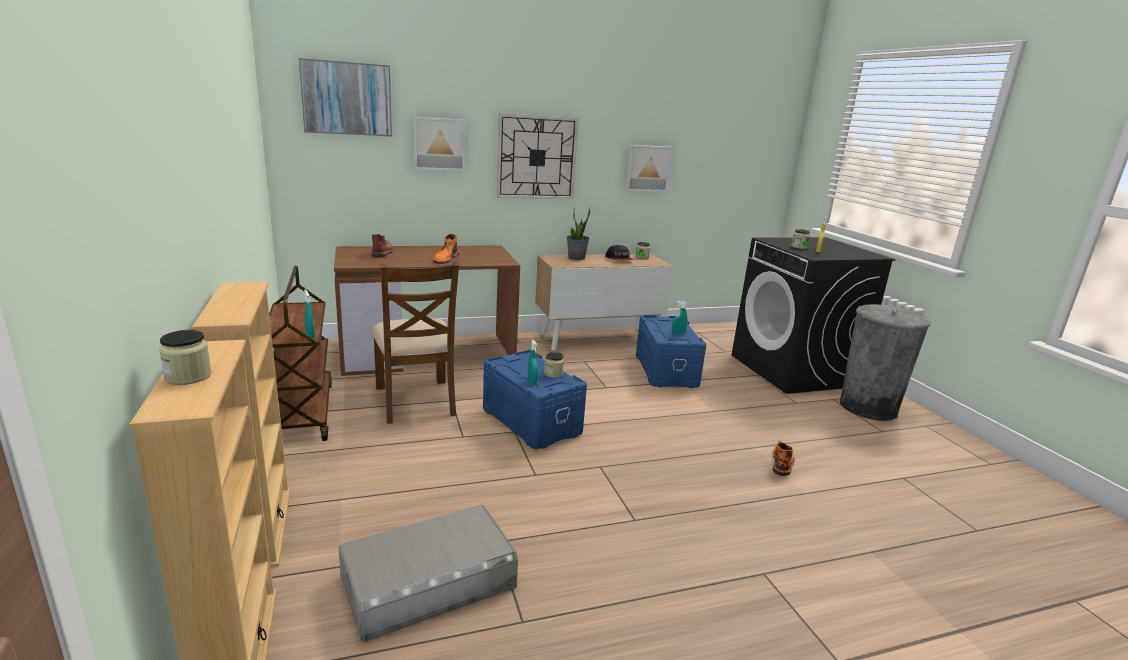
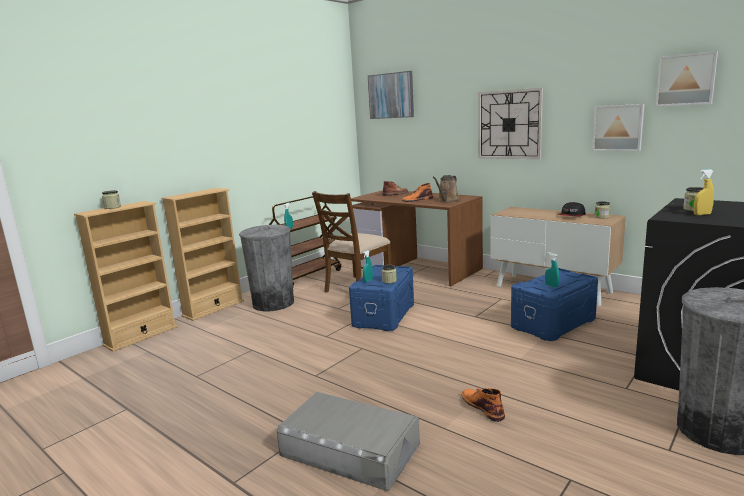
camera: 60 degrees right, 5 degrees down
(353, 470) = (273, 303): none -> grey trash can
(428, 581) = (207, 348): grey storage box -> grey storage box (349, 449)
(439, 144) = (441, 119): picture -> picture (686, 79)
(486, 256) = (447, 200): none -> brown watering can
(576, 258) = (535, 211): potted plant -> none
(782, 462) = (482, 406): orange boot -> orange boot turned 105 degrees counterclockwise

